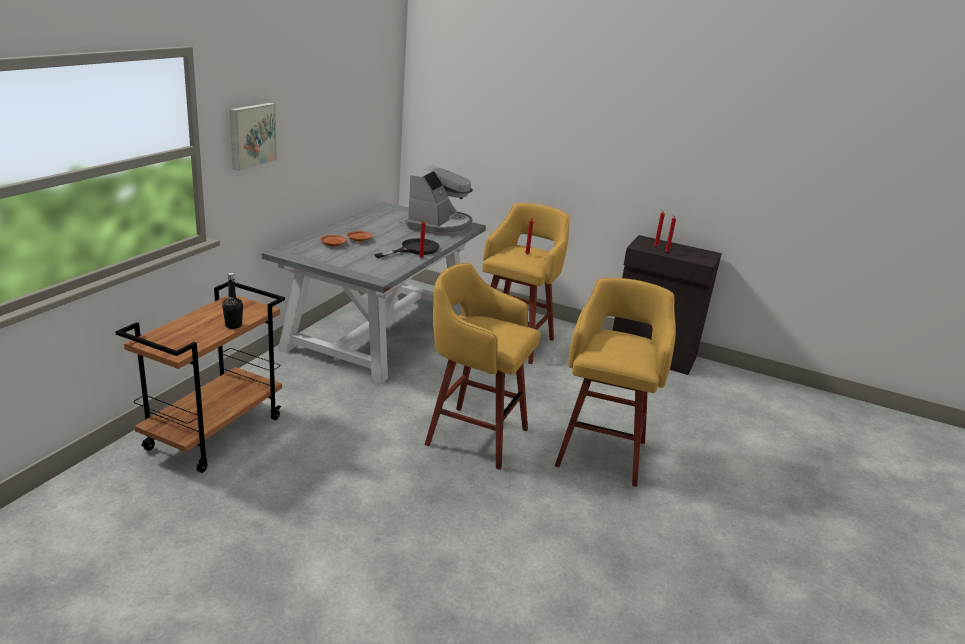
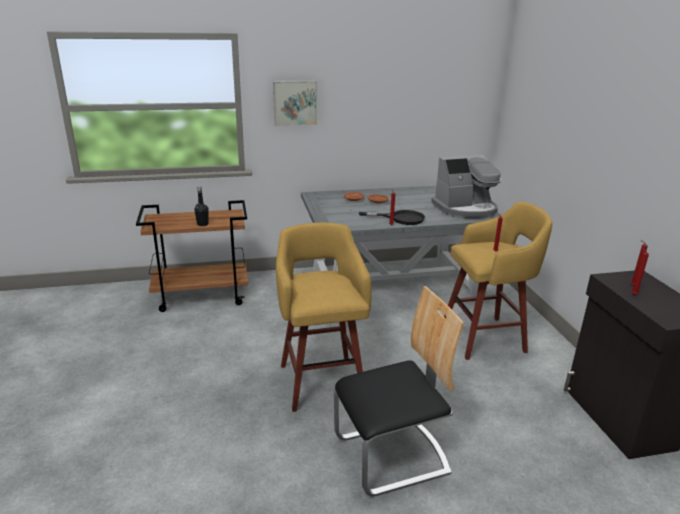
camera: 55 degrees right, 0 degrees up
(602, 451) = (392, 456): yellow stool -> chair

